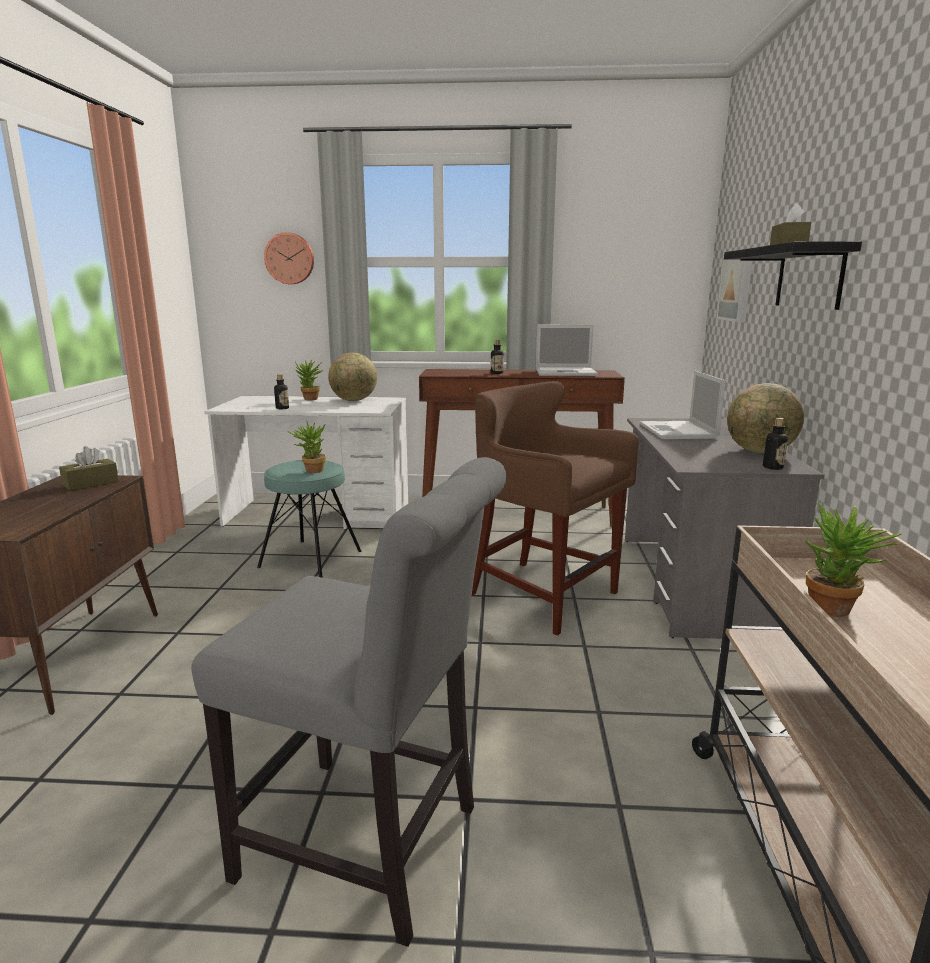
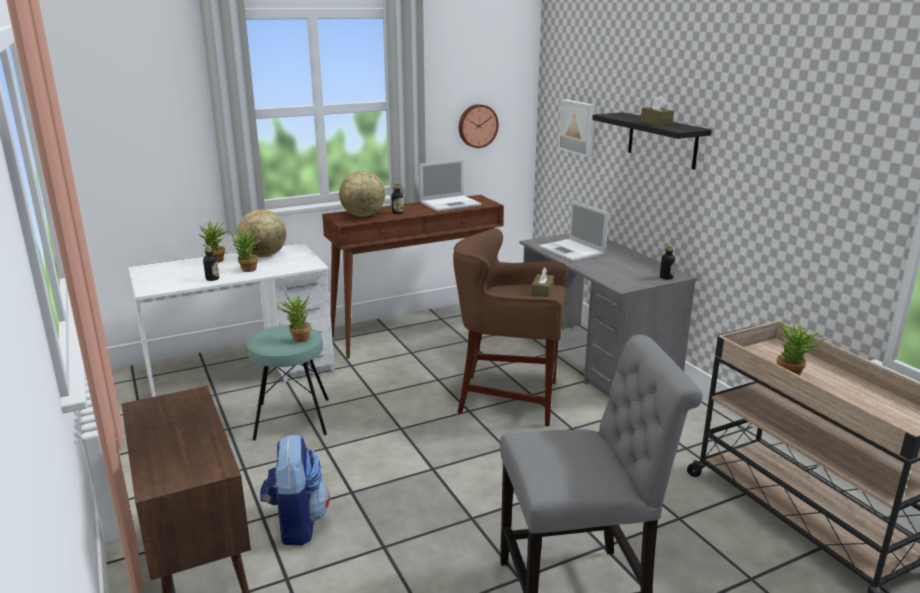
camera: 30 degrees left, 5 degrees up
(91, 483) = (176, 406): brown tissue box -> brown tissue box (542, 293)
(194, 647) = (296, 524): none -> backpack
(290, 258) = (163, 116): wall clock -> wall clock (477, 125)
(320, 407) = (248, 270): none -> potted plant
(760, 452) = (644, 264): globe -> globe (363, 216)

